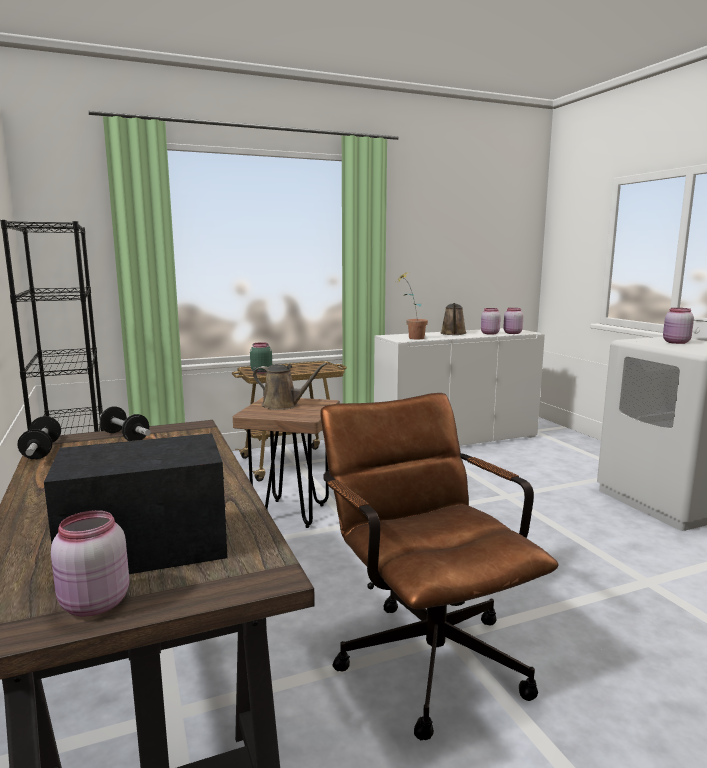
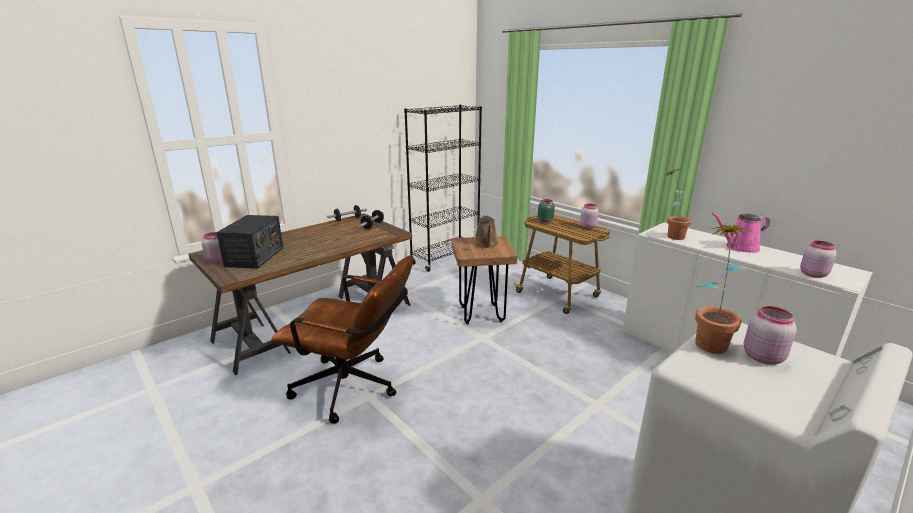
camera: 70 degrees right, 10 degrees up
(147, 547) = (254, 257): radio -> radio turned 45 degrees clockwise
(424, 651) = (354, 389): brown office chair -> brown office chair turned 60 degrees clockwise
(453, 333) = (739, 248): brown watering can -> pink watering can
(489, 333) = (779, 263): pink jar -> pink jar (587, 226)
(656, 345) = (709, 340): none -> potted plant

